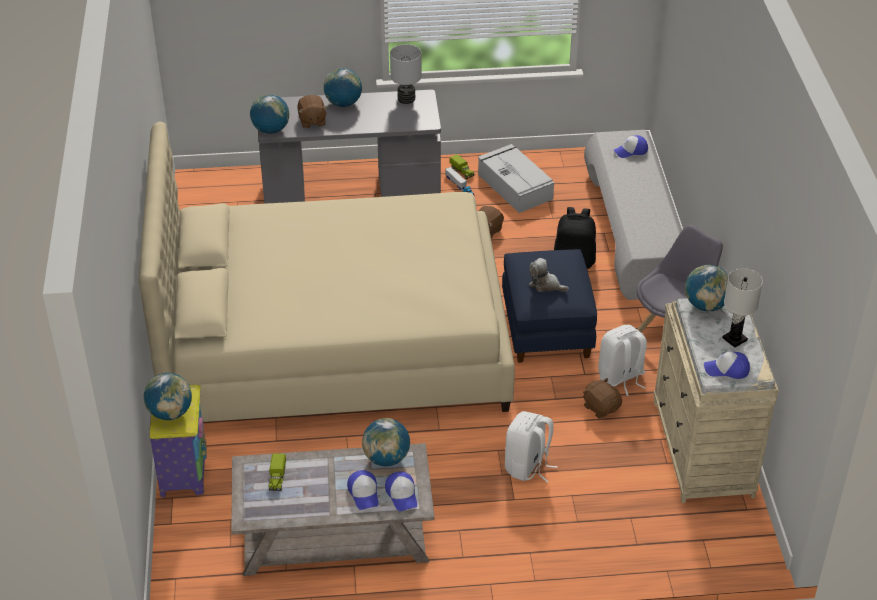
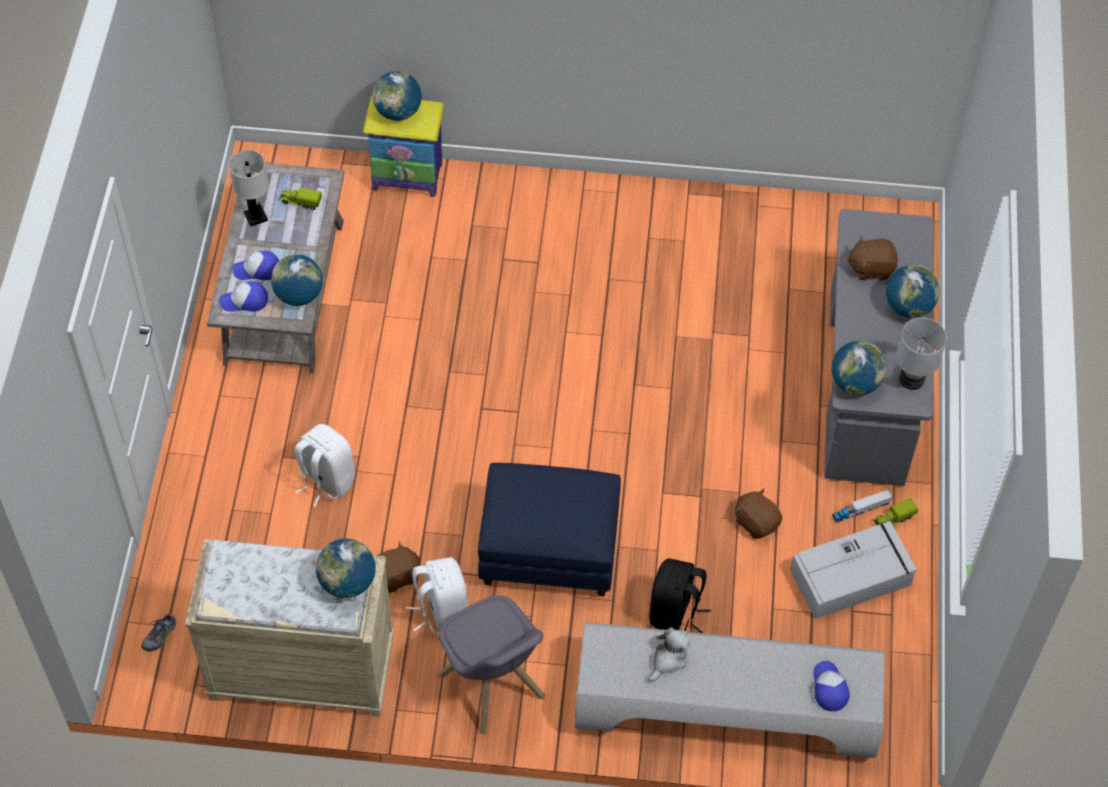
camera: 100 degrees right, 15 degrees up
(271, 130) = (857, 223): globe -> globe (855, 383)
(333, 341) = (576, 326): beige bed -> none
(545, 285) = (533, 496): plush toy -> plush toy (668, 659)
(713, 542) = (160, 635): none -> shoe
(727, 369) = (231, 571): cap -> none
(735, 339) = (280, 596): white table lamp -> white table lamp (255, 217)

